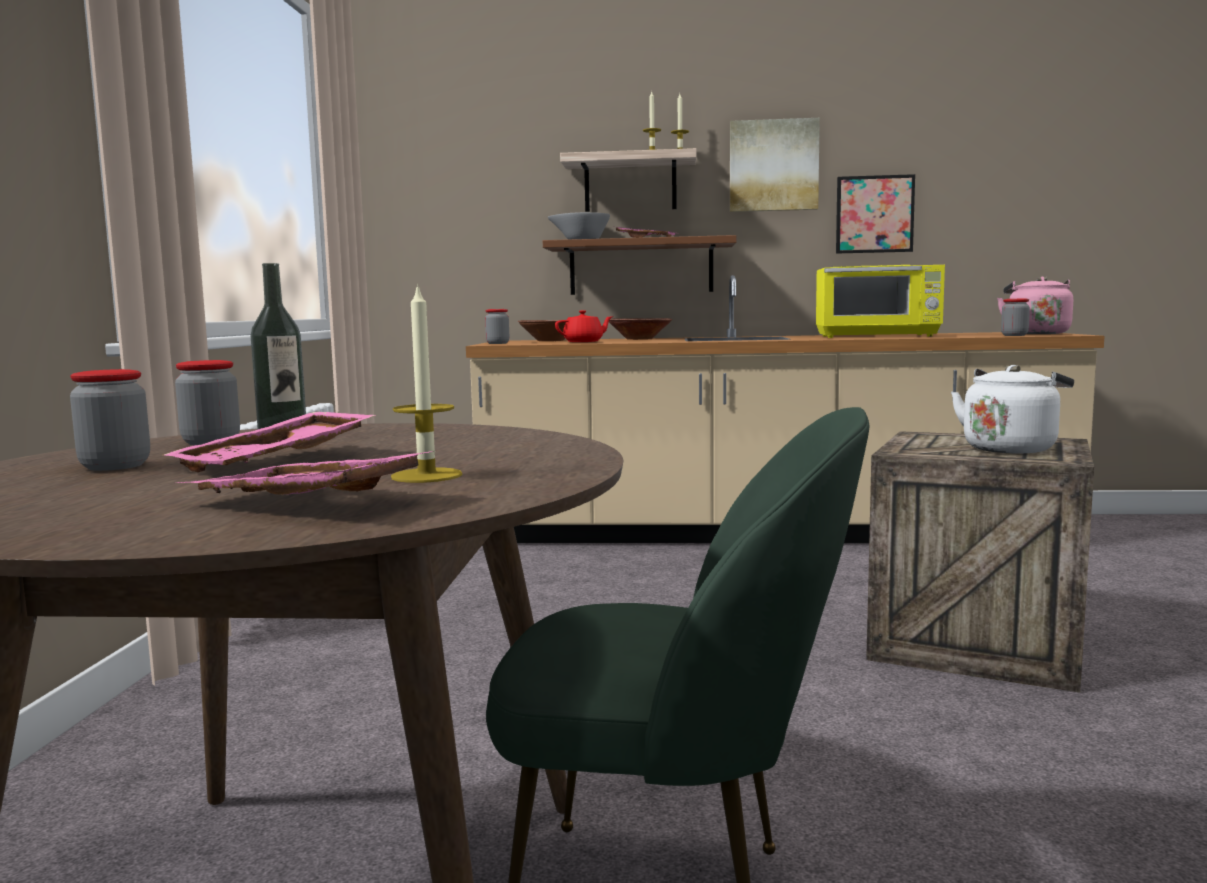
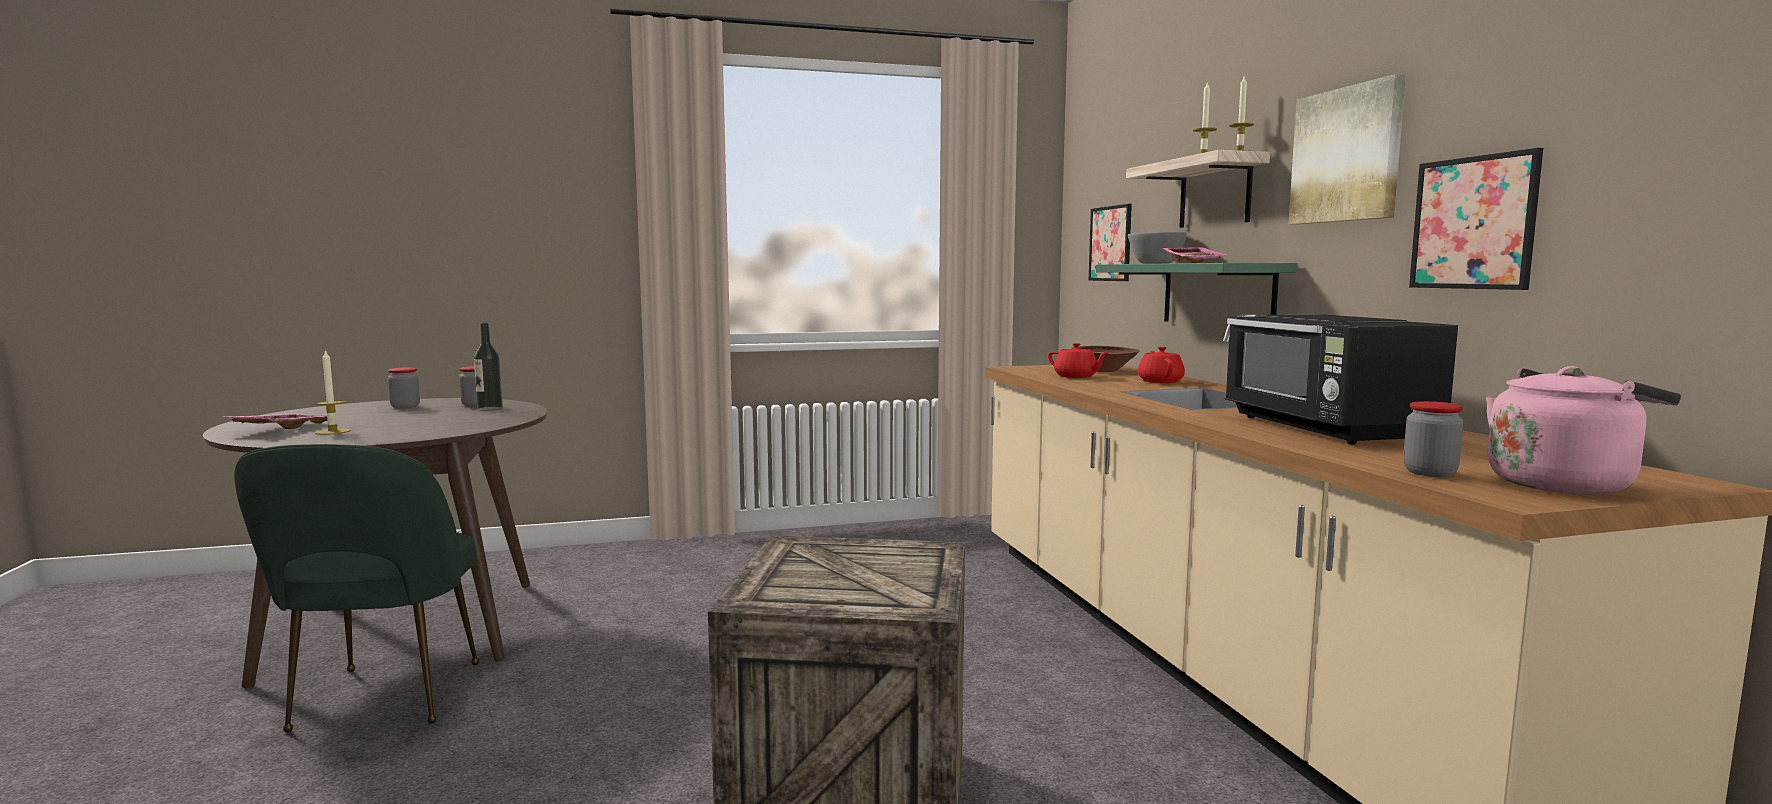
camera: 70 degrees right, 0 degrees up
(278, 461) = (398, 417): pink tray -> none
(468, 225) = (1110, 243): none -> picture
(497, 343) = (1032, 367): jar -> none
(639, 339) = (1160, 381): brown bowl -> red teapot
(641, 267) = (1217, 295): brown shelf -> green shelf
(877, 336) = (1326, 428): yellow microwave -> black microwave
(1010, 448) = (833, 582): white kettle -> none

